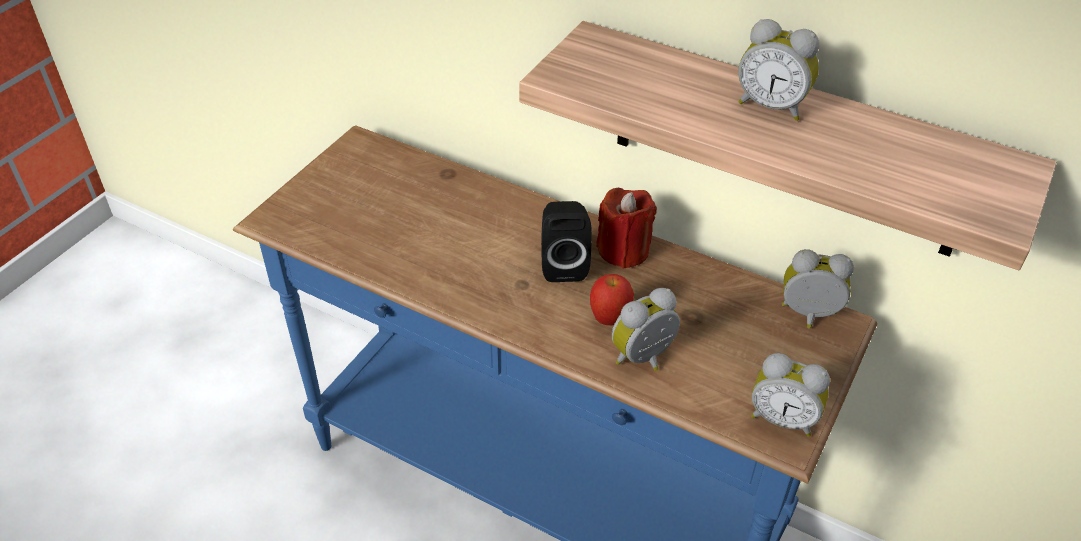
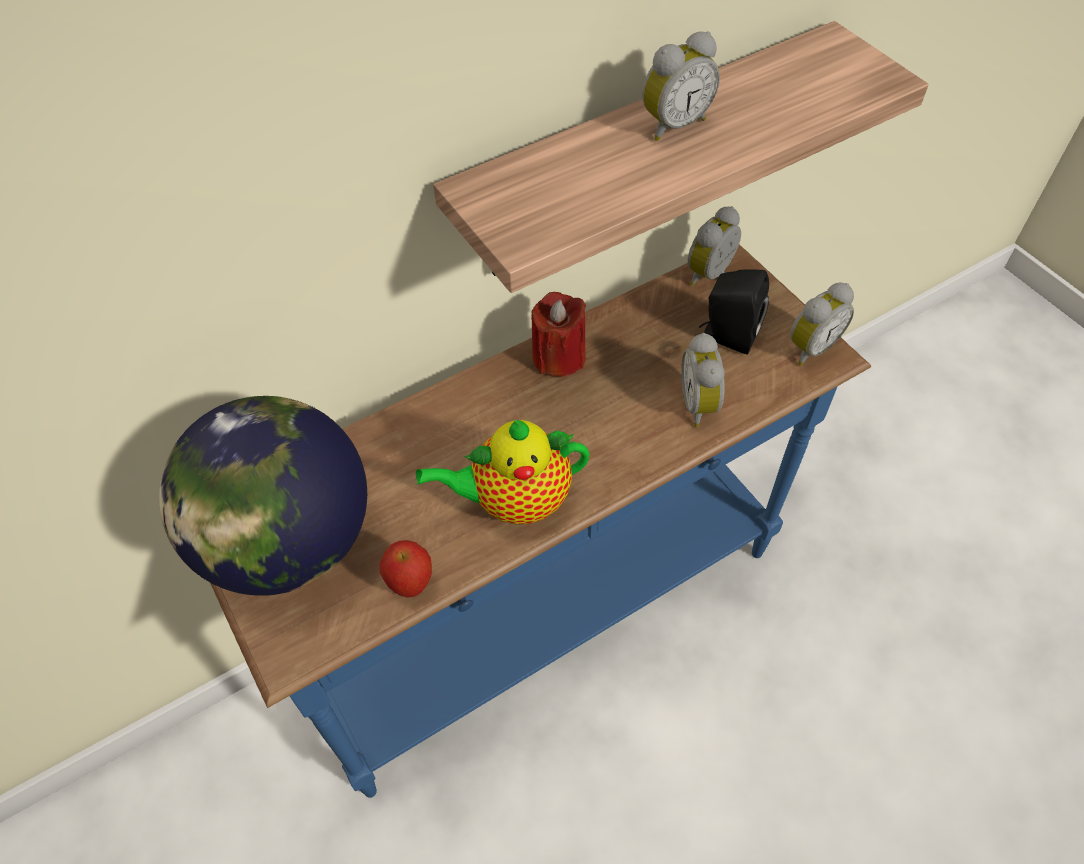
camera: 60 degrees left, 10 degrees up
(354, 182) = (288, 543): none -> globe
(462, 279) = (514, 501): none -> teapot
(563, 264) = (547, 410): black speaker -> black speaker (727, 336)
(609, 319) = (639, 407): apple -> apple (411, 584)

